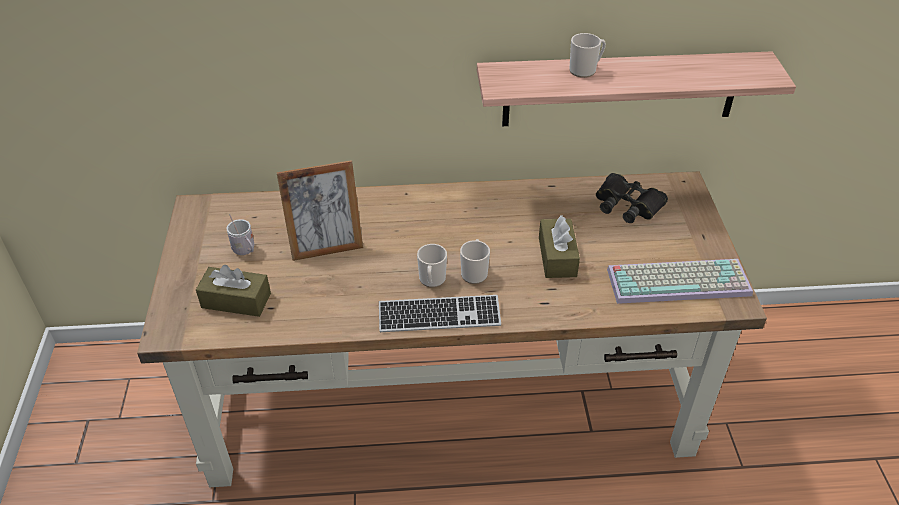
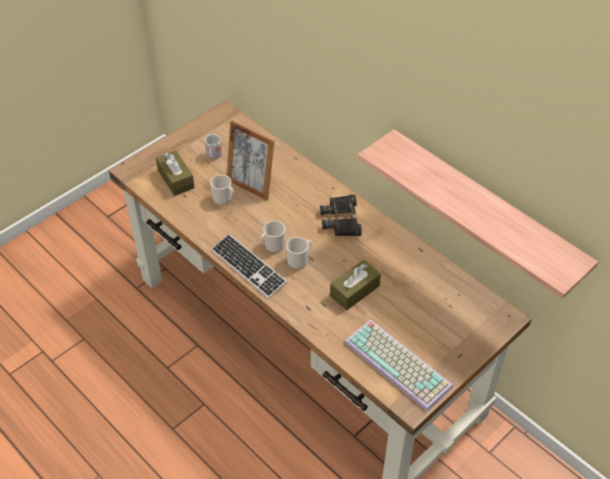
camera: 50 degrees right, 5 degrees up
(585, 70) = (446, 180): mug -> mug (224, 199)
(627, 204) = (446, 298): black binoculars -> black binoculars (342, 220)

